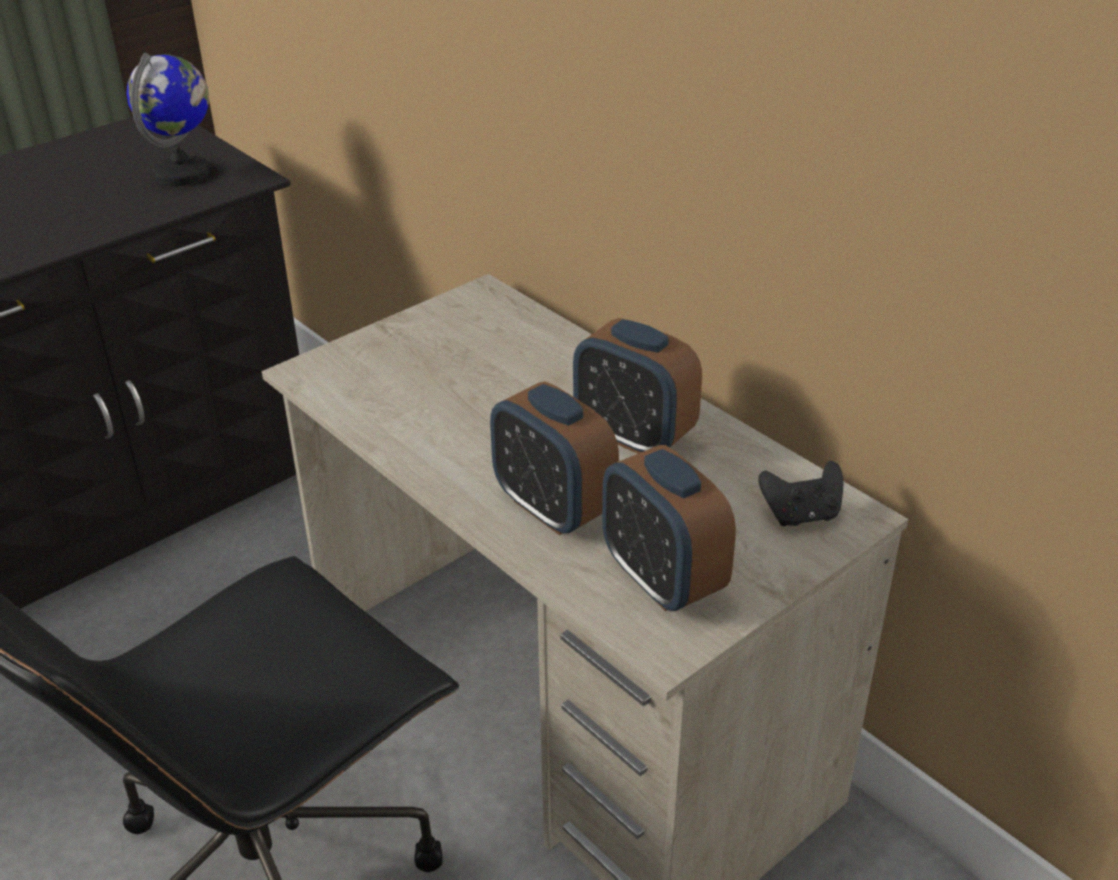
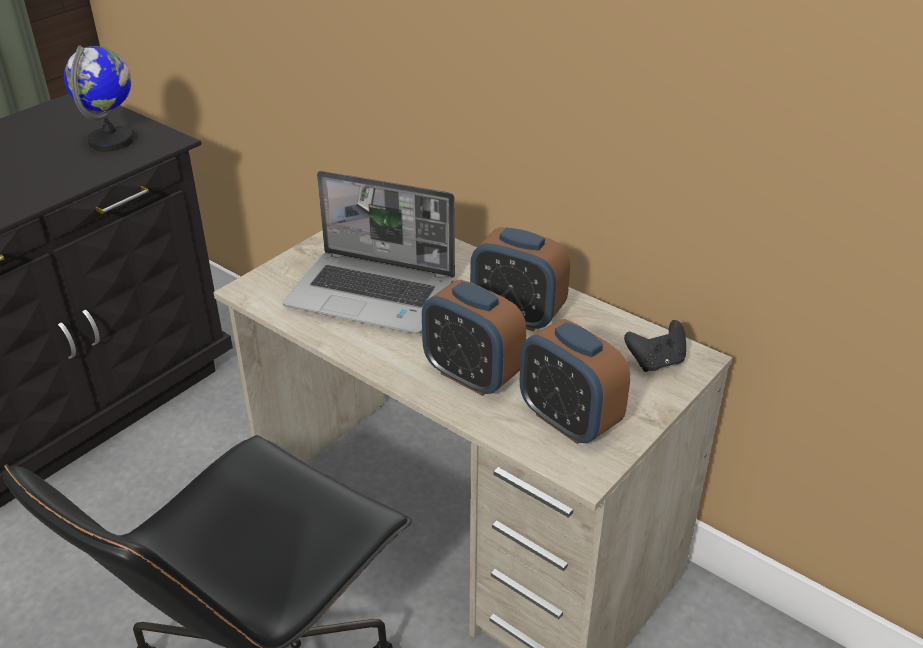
camera: 10 degrees left, 0 degrees up
(457, 392) = (373, 294): none -> laptop

